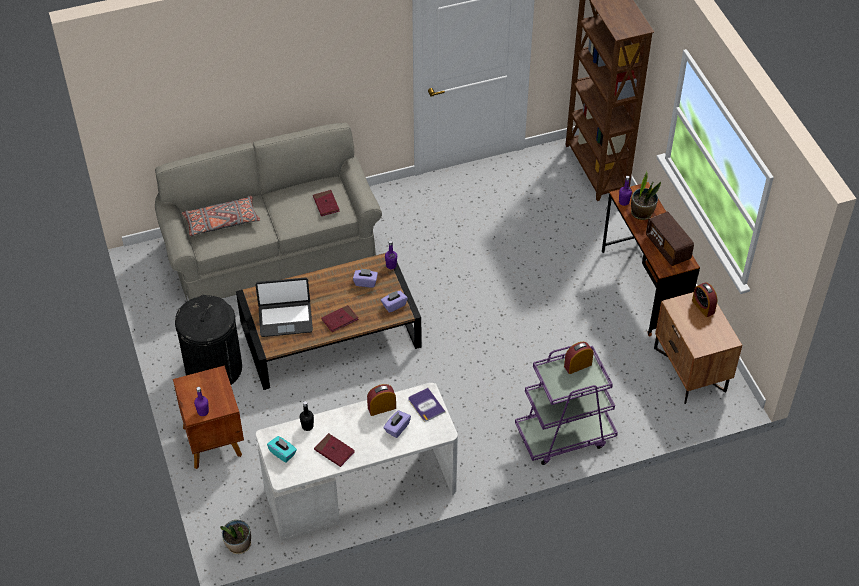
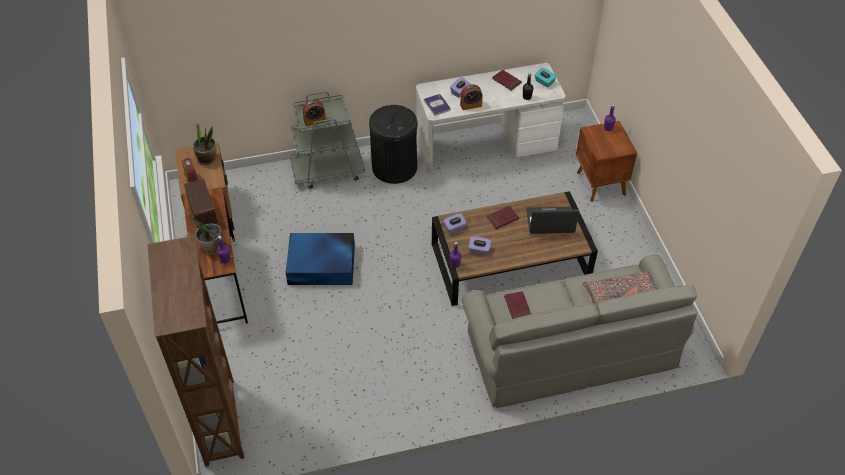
camera: 175 degrees left, 0 degrees up
(213, 368) = (609, 238): black trash can -> black trash can (394, 167)
(238, 545) = (571, 118): potted plant -> potted plant (207, 158)
(540, 314) = (322, 265): none -> blue storage box
(564, 435) = (328, 170): purple cart -> grey cart

